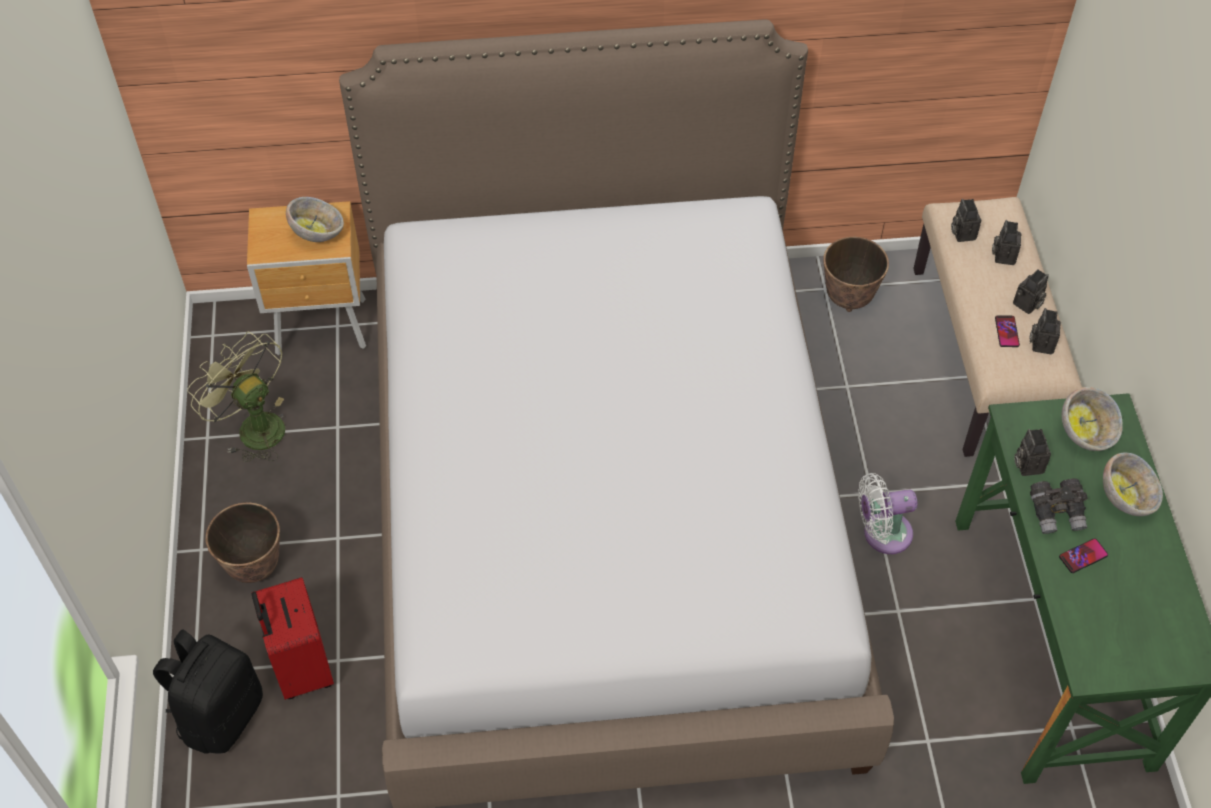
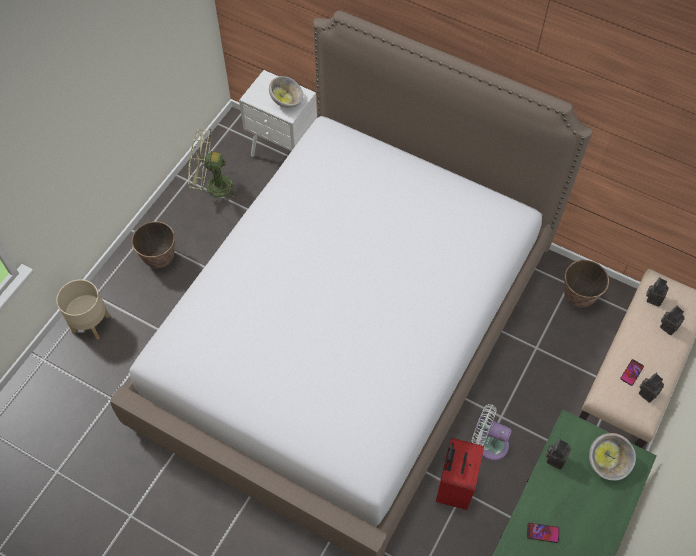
camera: 35 degrees right, 5 degrees up
(220, 714) = (91, 323): black backpack -> beige planter
(253, 426) = (212, 187): green fan -> green fan turned 75 degrees counterclockwise
(301, 668) = (142, 323): red suitcase -> red suitcase (453, 486)
(323, 328) = (284, 155): brown nightstand -> white nightstand
(1027, 305) = (658, 364): camera -> none
(1056, 513) = (548, 497): grey binoculars -> none
(1126, 497) = (599, 516): bowl -> none

